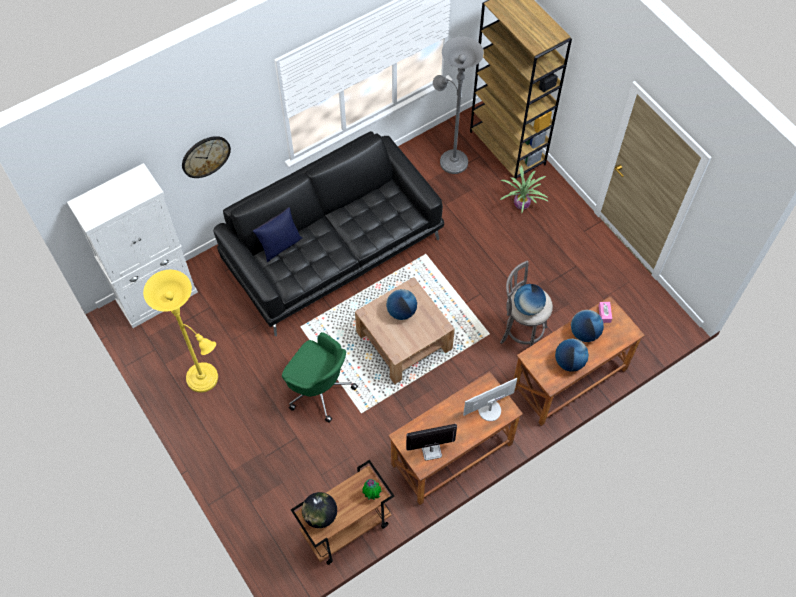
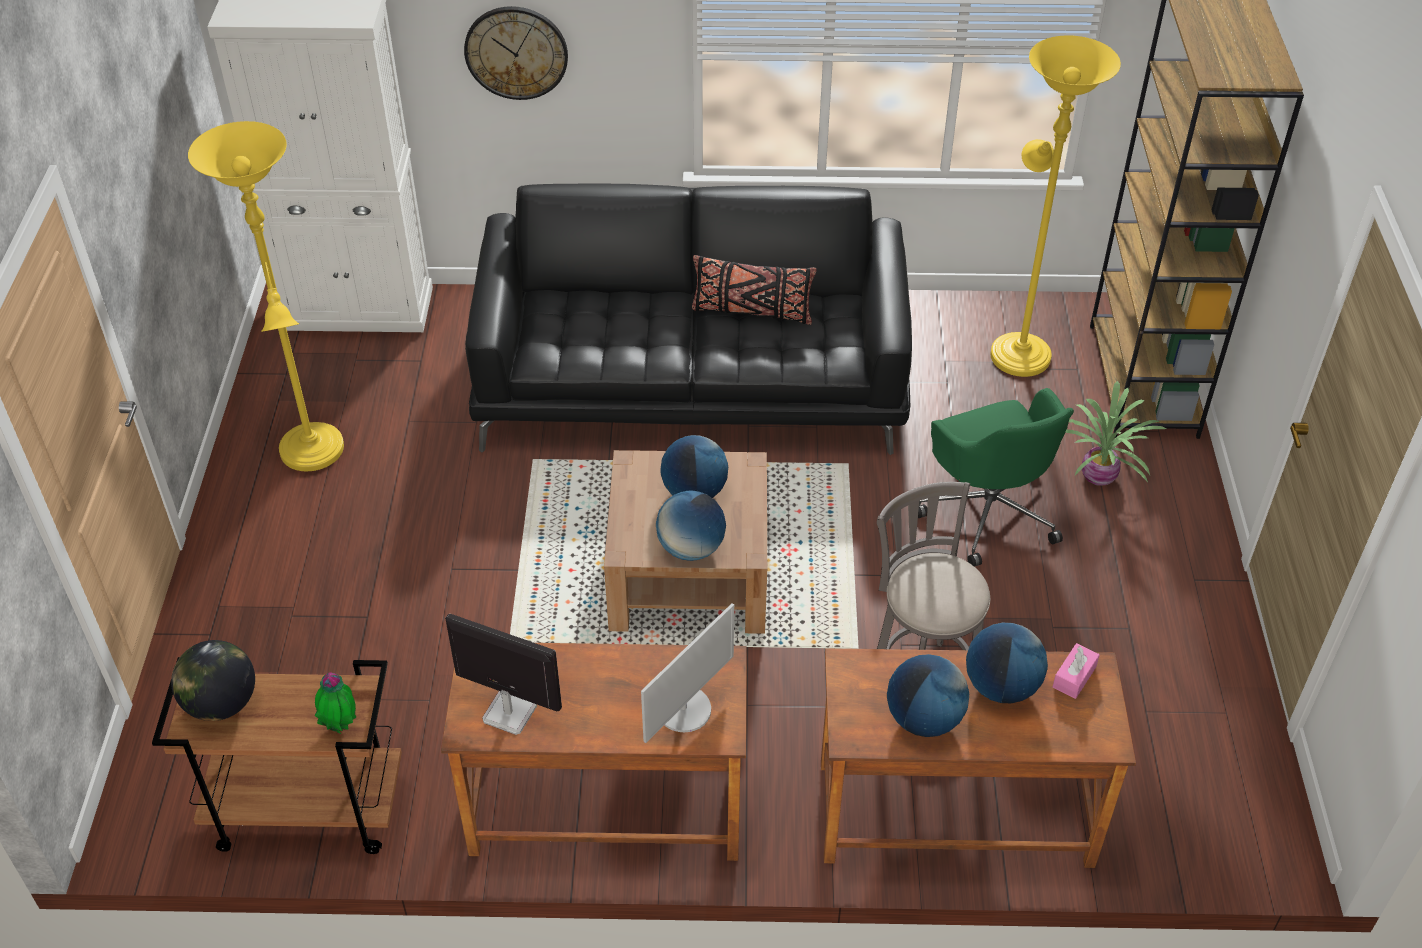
camera: 35 degrees right, 15 degrees down
(280, 246) = (579, 296): blue pillow -> none
(319, 388) = (476, 565): green office chair -> green office chair (988, 511)
(357, 212) = (751, 311): none -> black pillow
(451, 160) = (1018, 350): grey floor lamp -> yellow floor lamp
(489, 410) = (684, 709): monitor -> monitor turned 120 degrees clockwise
(528, 307) = (927, 589): globe -> globe (691, 548)

